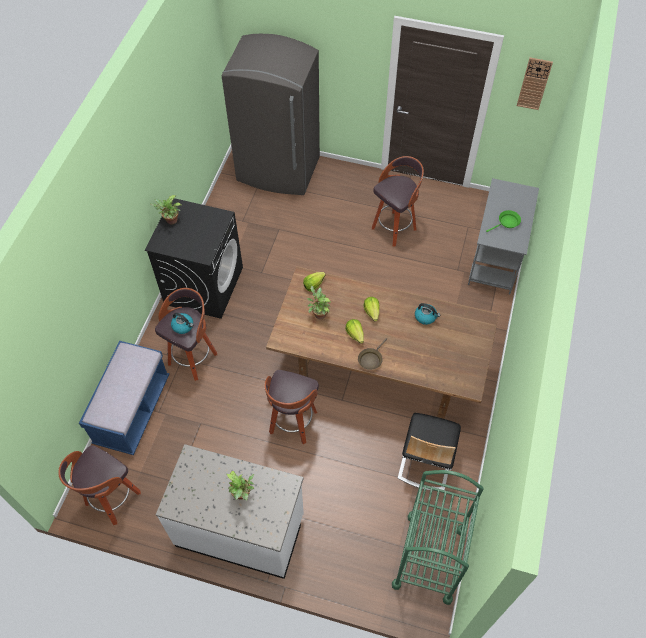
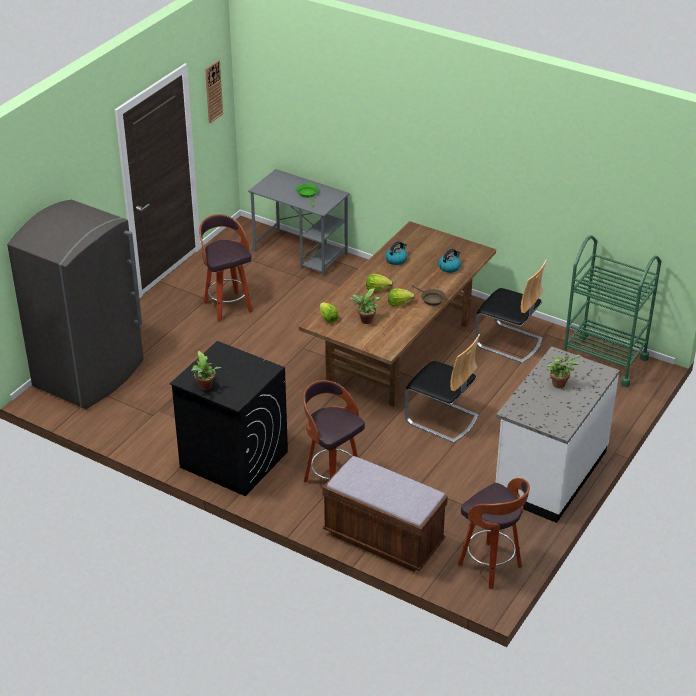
camera: 75 degrees left, 20 degrees down
(132, 410) = (383, 539): blue bench -> brown bench
(183, 326) = (336, 419): kettle -> kettle (449, 267)
(293, 424) = (442, 419): stool -> chair

